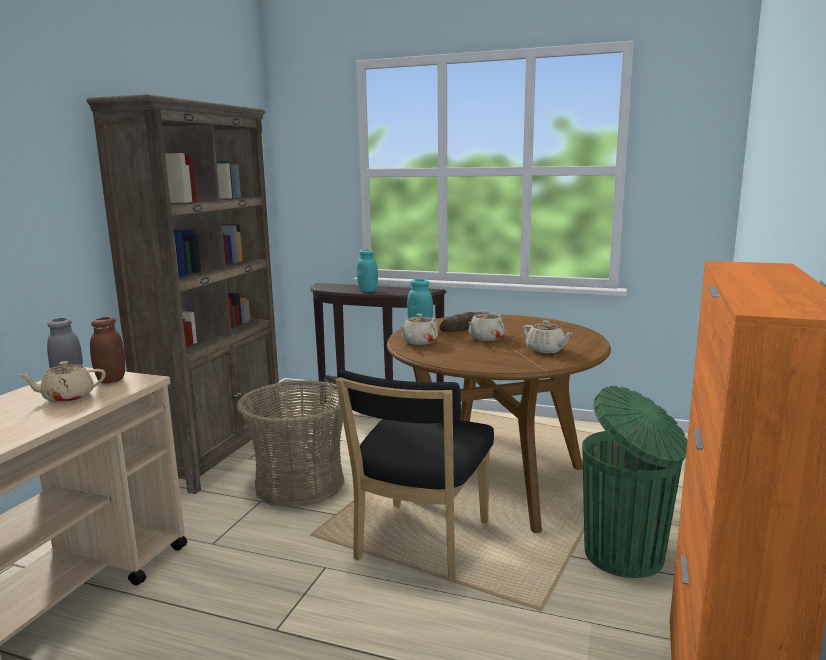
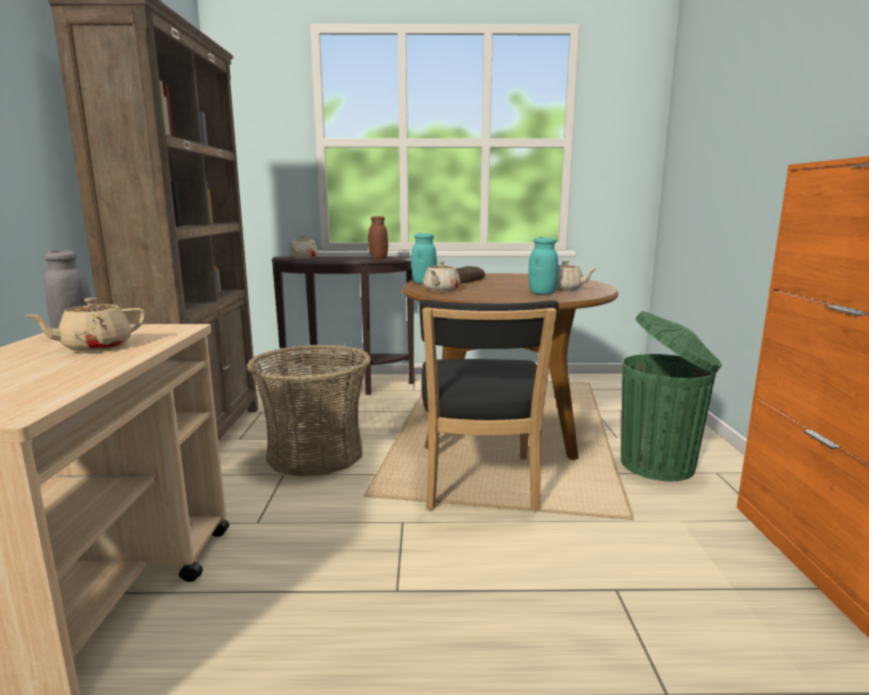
camera: 20 degrees left, 0 degrees up
(111, 380) = (135, 330): brown jar -> brown jar (378, 258)
(367, 291) = (341, 259): turquoise jar -> turquoise jar (542, 293)
(485, 338) = (498, 285): beige teapot -> beige teapot (303, 258)

